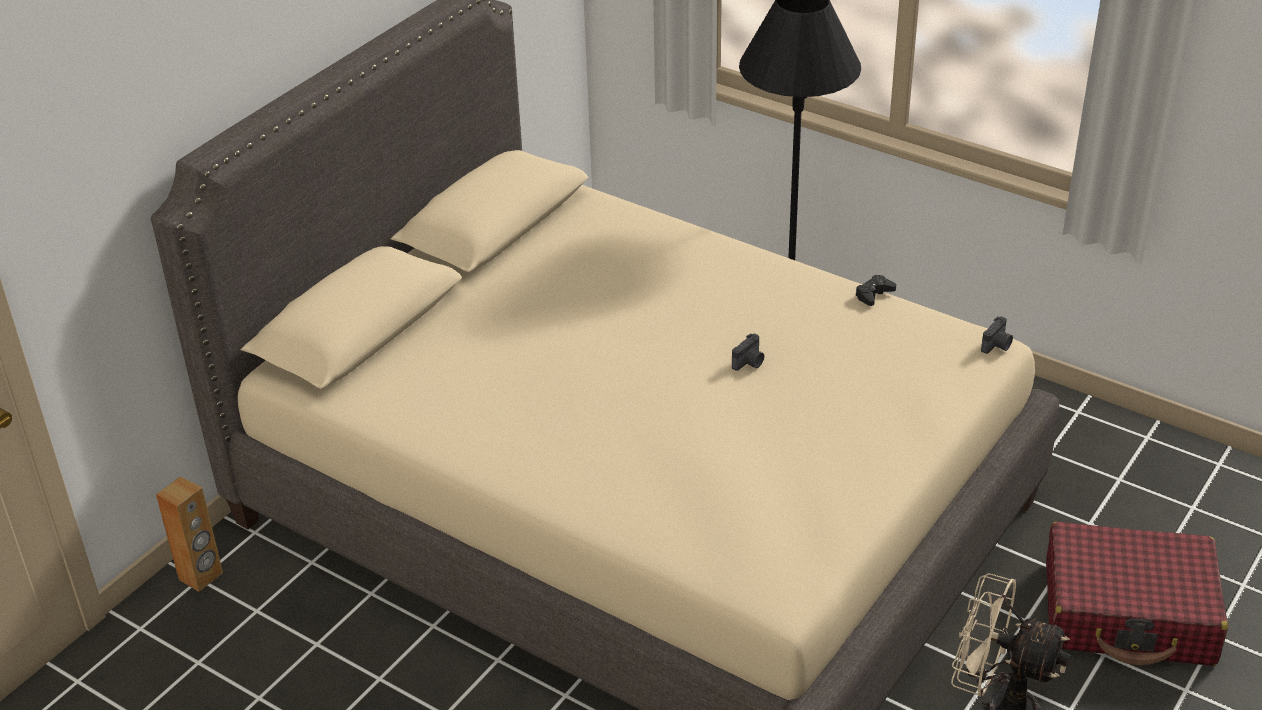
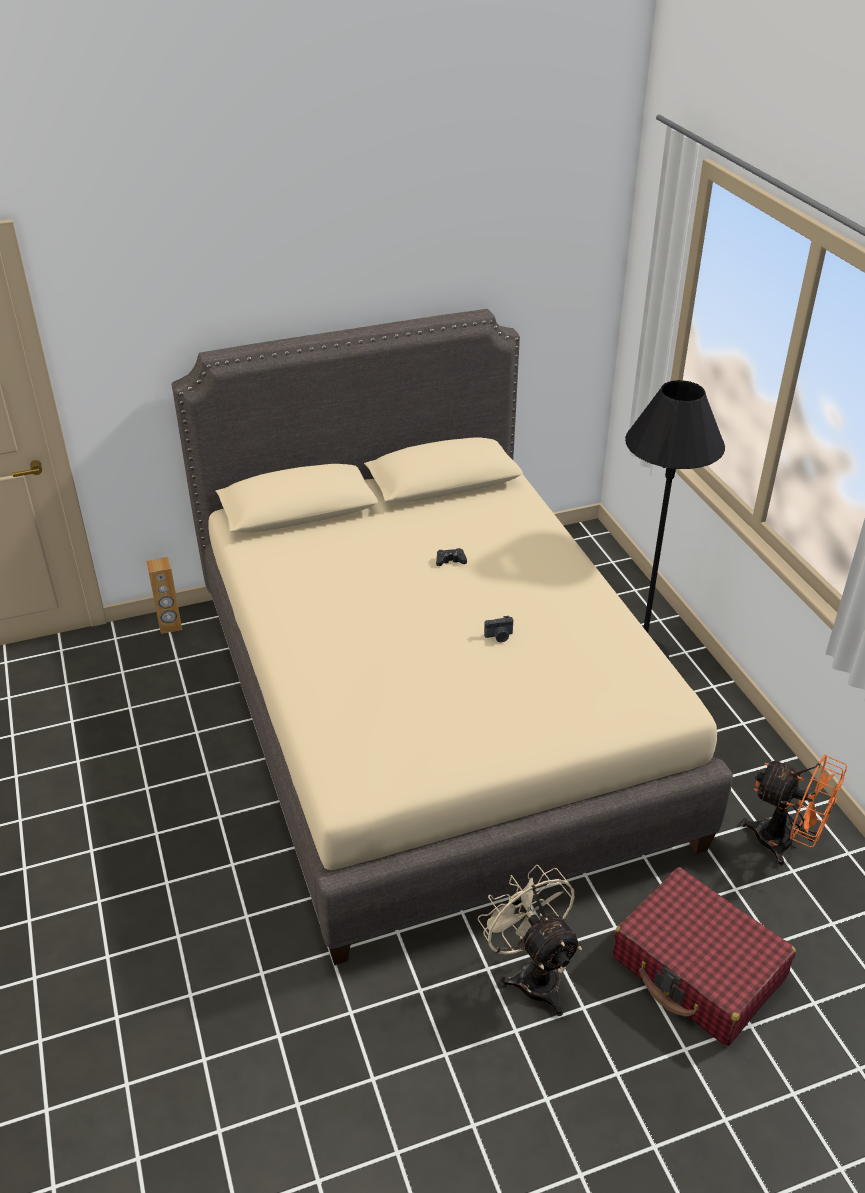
camera: 35 degrees right, 0 degrees up
(874, 294) = (635, 632): black game controller -> black game controller (450, 561)
(997, 345) = (685, 708): camera -> none
(1089, 457) = (784, 843): none -> orange fan

